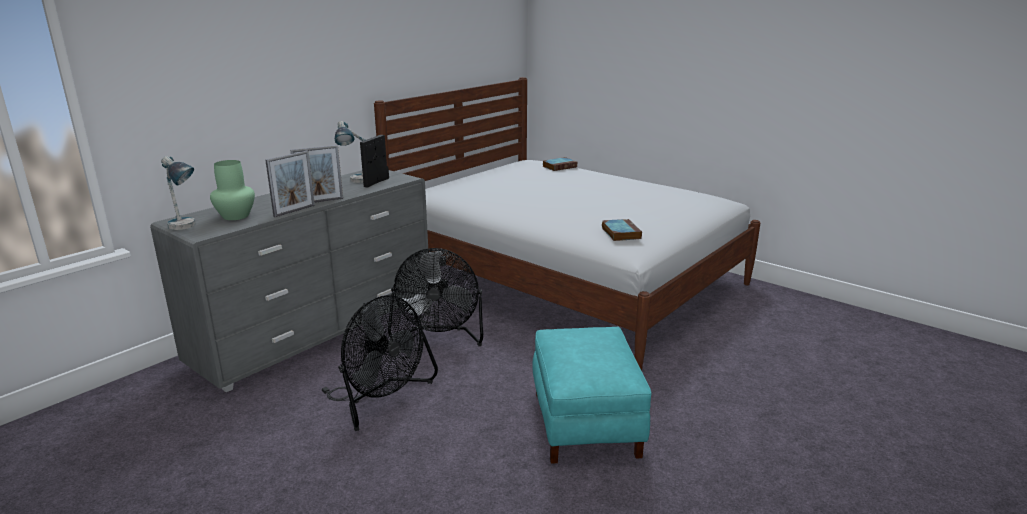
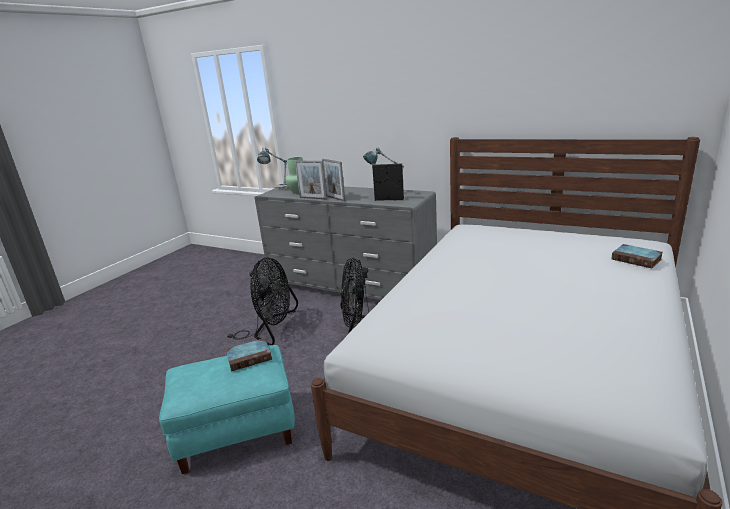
camera: 80 degrees right, 0 degrees up
(378, 399) = (270, 329): black fan -> black fan turned 105 degrees counterclockwise
(620, 233) = (402, 325): book -> book (250, 357)

